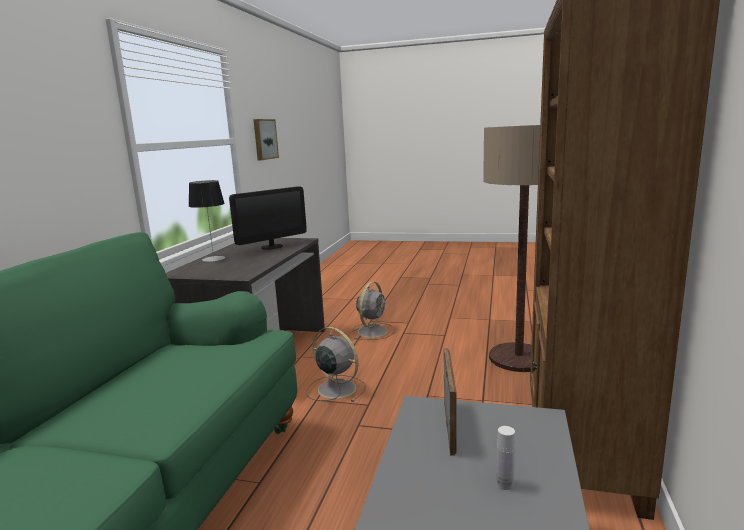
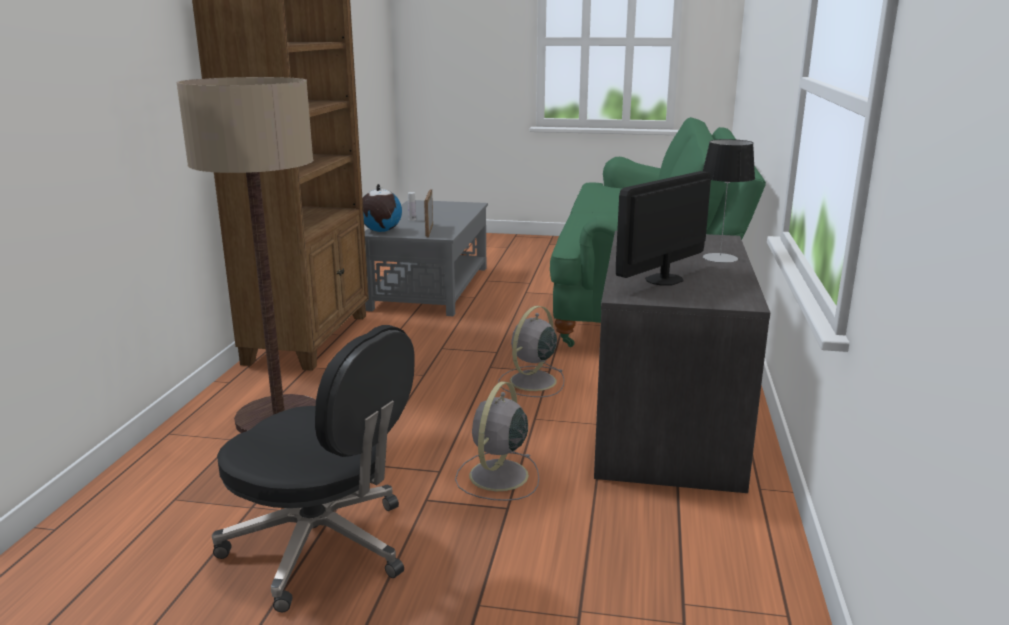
camera: 175 degrees right, 5 degrees up
(264, 139) = (936, 136): picture -> none
(335, 388) = (531, 382): grey fan -> grey fan turned 90 degrees clockwise
(447, 309) = (322, 547): none -> black office chair
(536, 425) = (381, 231): none -> globe

